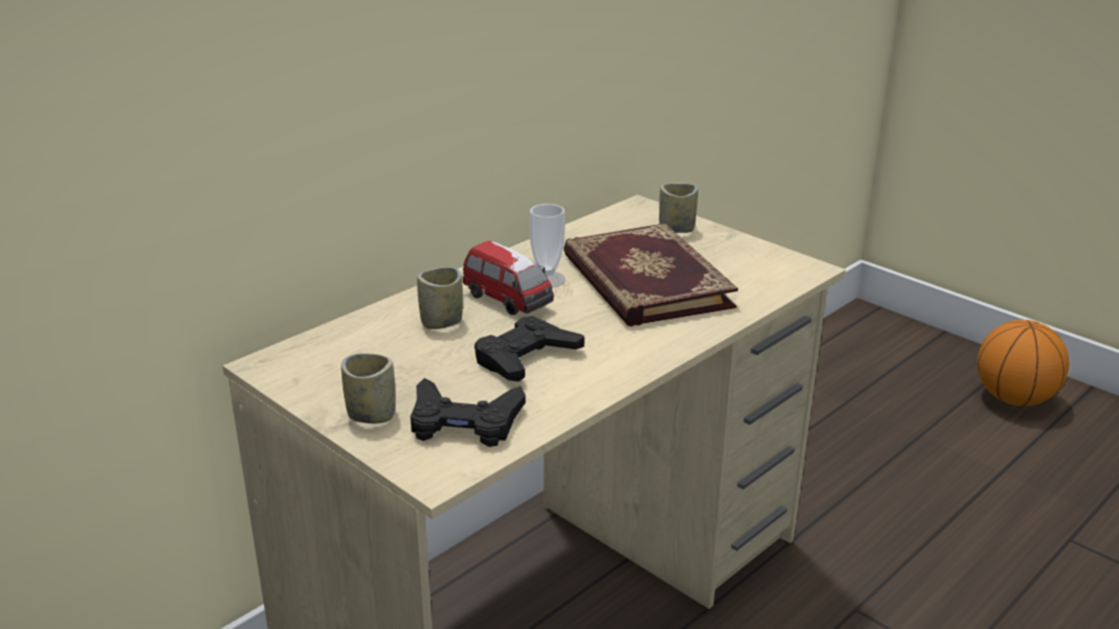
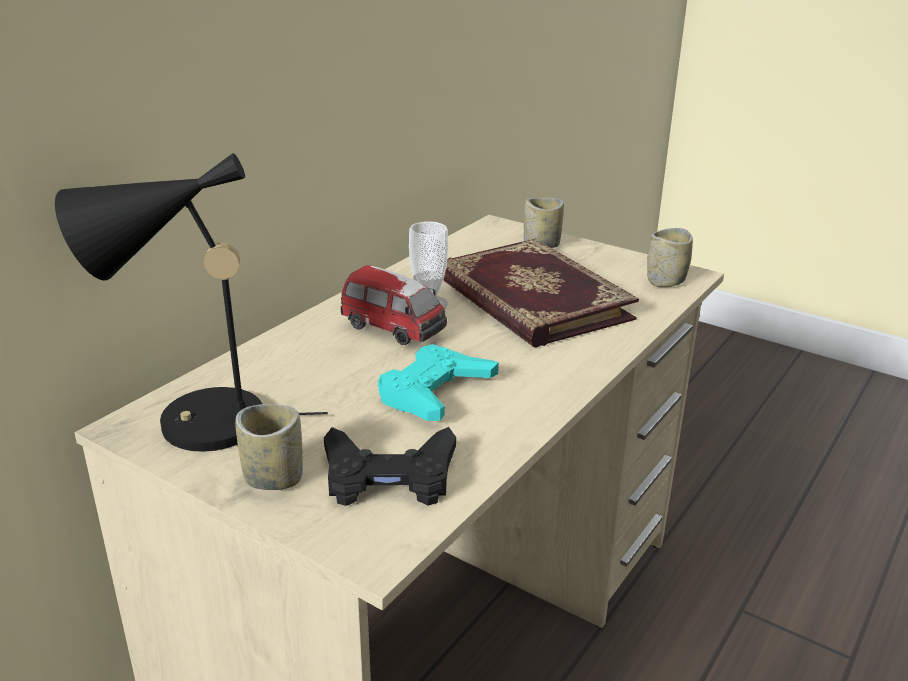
camera: 10 degrees left, 0 degrees up
(319, 368) = (195, 425): none -> black table lamp
(441, 322) = (327, 359): cup -> cup (665, 281)
(525, 357) = (434, 392): black game controller -> turquoise game controller
(1014, 399) = (812, 387): basketball -> none

